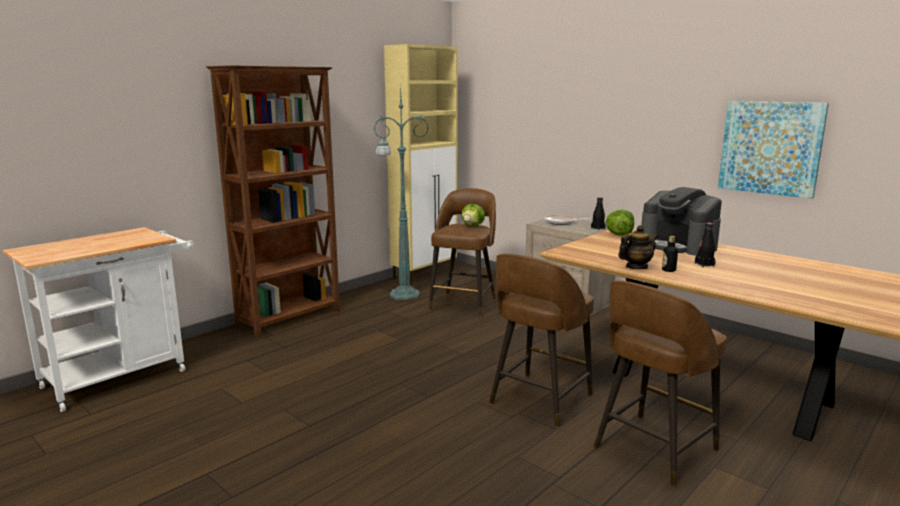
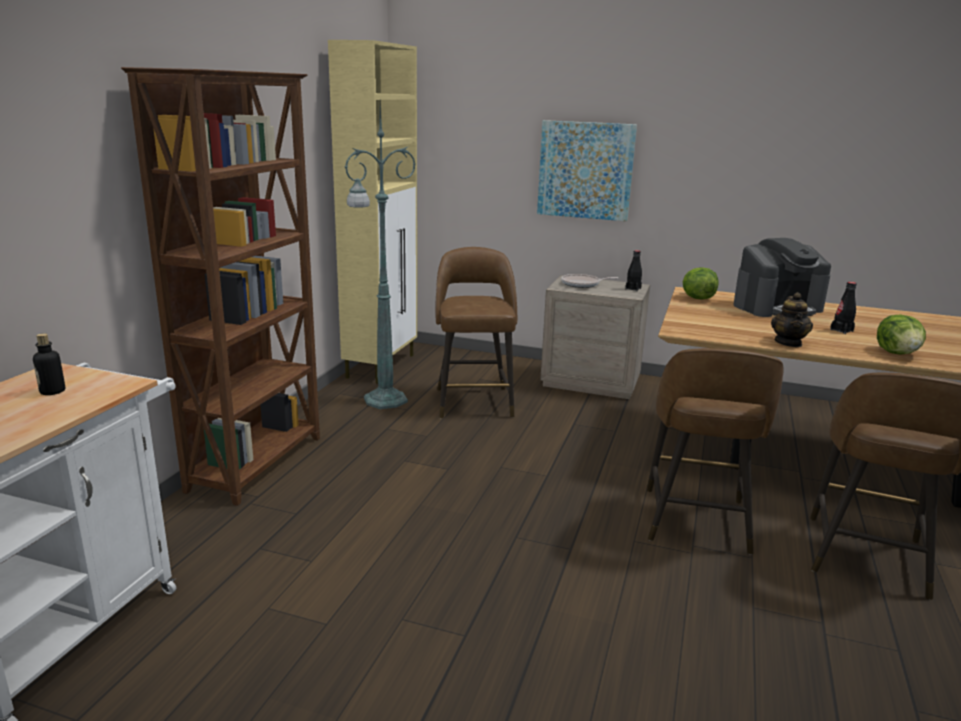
camera: 25 degrees left, 5 degrees up
(473, 225) = (484, 298): lettuce -> lettuce (897, 353)
(636, 267) = (788, 343): teapot -> teapot turned 150 degrees clockwise
(668, 270) = (823, 342): bottle -> bottle (52, 391)
(678, 245) = (777, 307): coffee machine -> coffee machine turned 45 degrees counterclockwise
(770, 148) = (838, 186): picture -> picture (585, 170)

